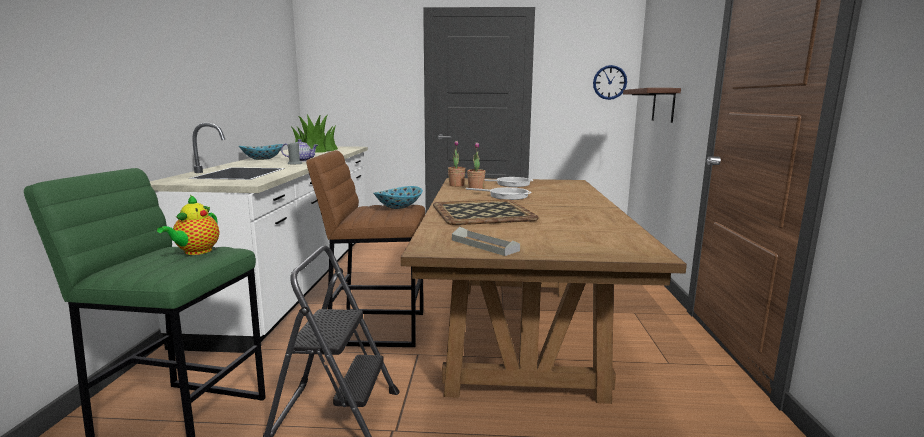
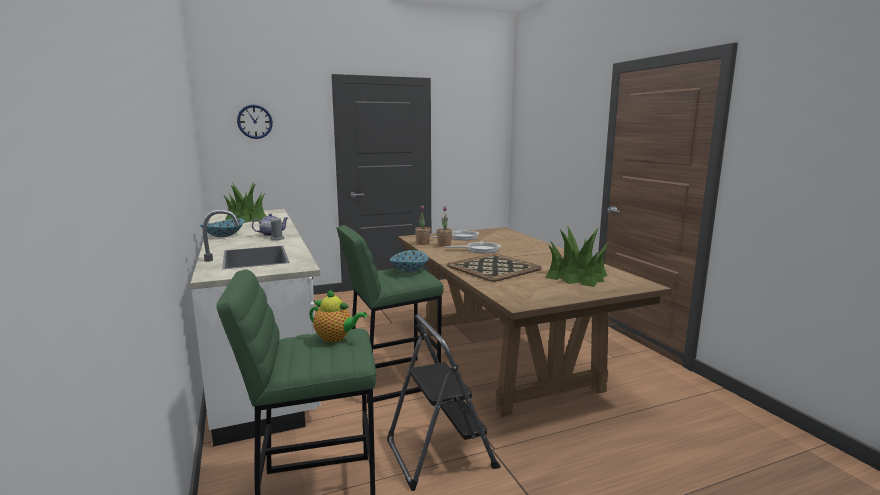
camera: 25 degrees left, 0 degrees up
(196, 252) = (336, 338): teapot -> teapot turned 60 degrees counterclockwise
(375, 328) = (391, 379): brown stool -> green stool
(484, 245) = (546, 295): grey tray -> none
(567, 233) = (576, 276): none -> potted plant
(609, 82) = (490, 141): wall clock -> wall clock (255, 121)
(663, 105) = (547, 163): brown shelf -> none

